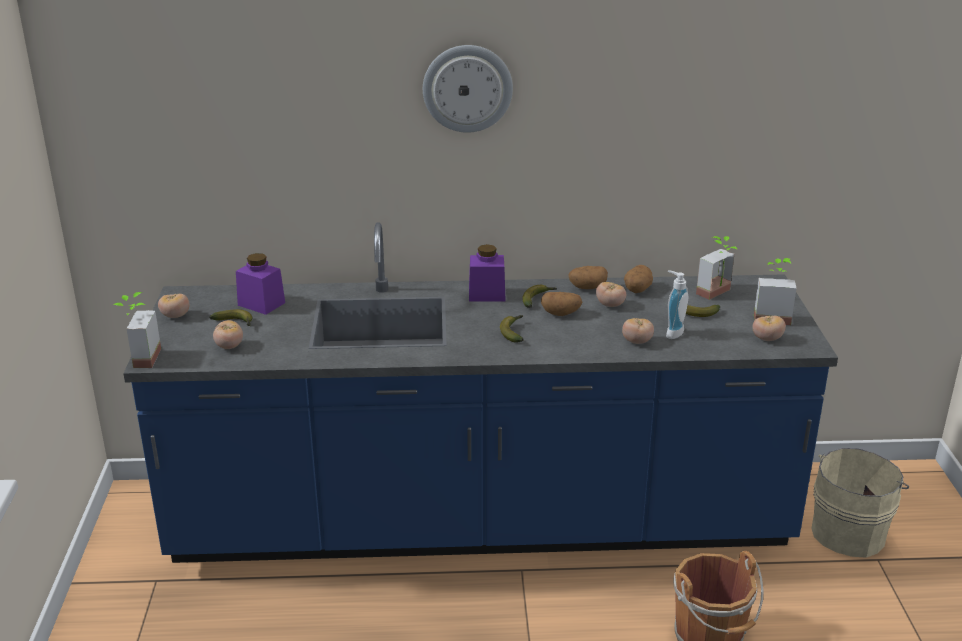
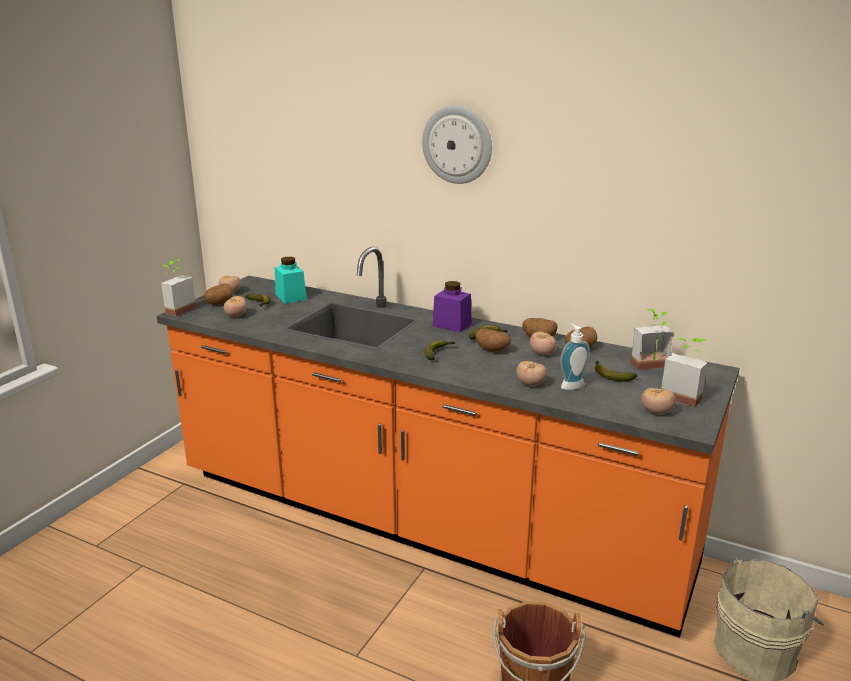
camera: 30 degrees right, 5 degrees down
(183, 335) = (219, 303): none -> potato
(261, 304) = (291, 297): purple jar -> turquoise jar
(481, 524) = (425, 522): blue counter -> orange counter

